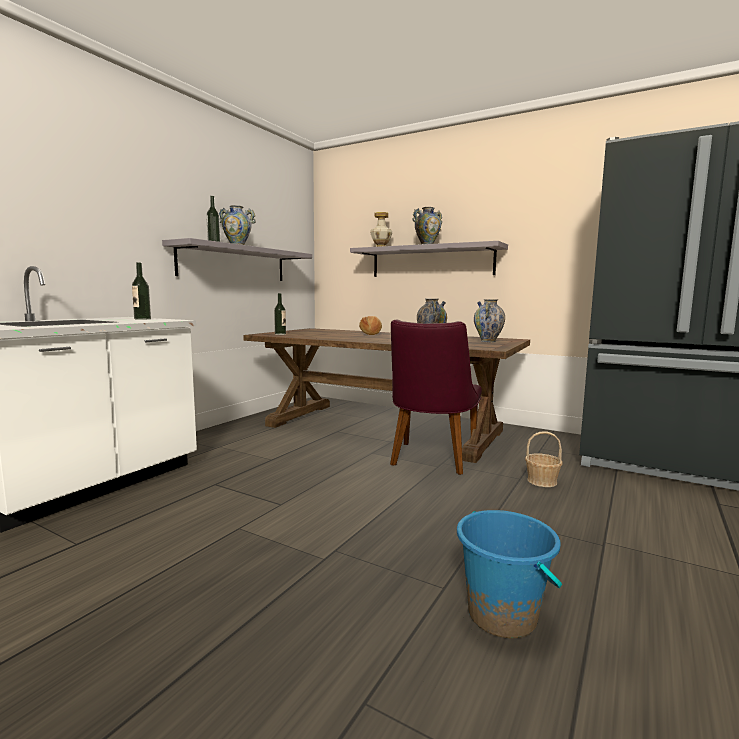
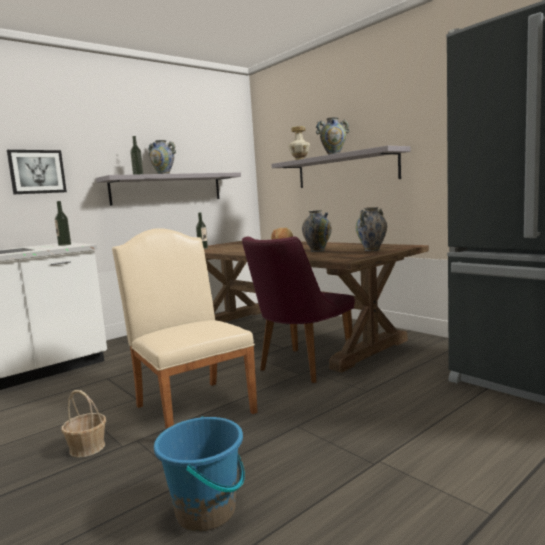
camera: 20 degrees right, 0 degrees up
(94, 222) = (37, 172): none -> picture
(357, 507) = (191, 406): none -> beige chair
(542, 481) = (387, 395): basket -> basket (87, 448)

